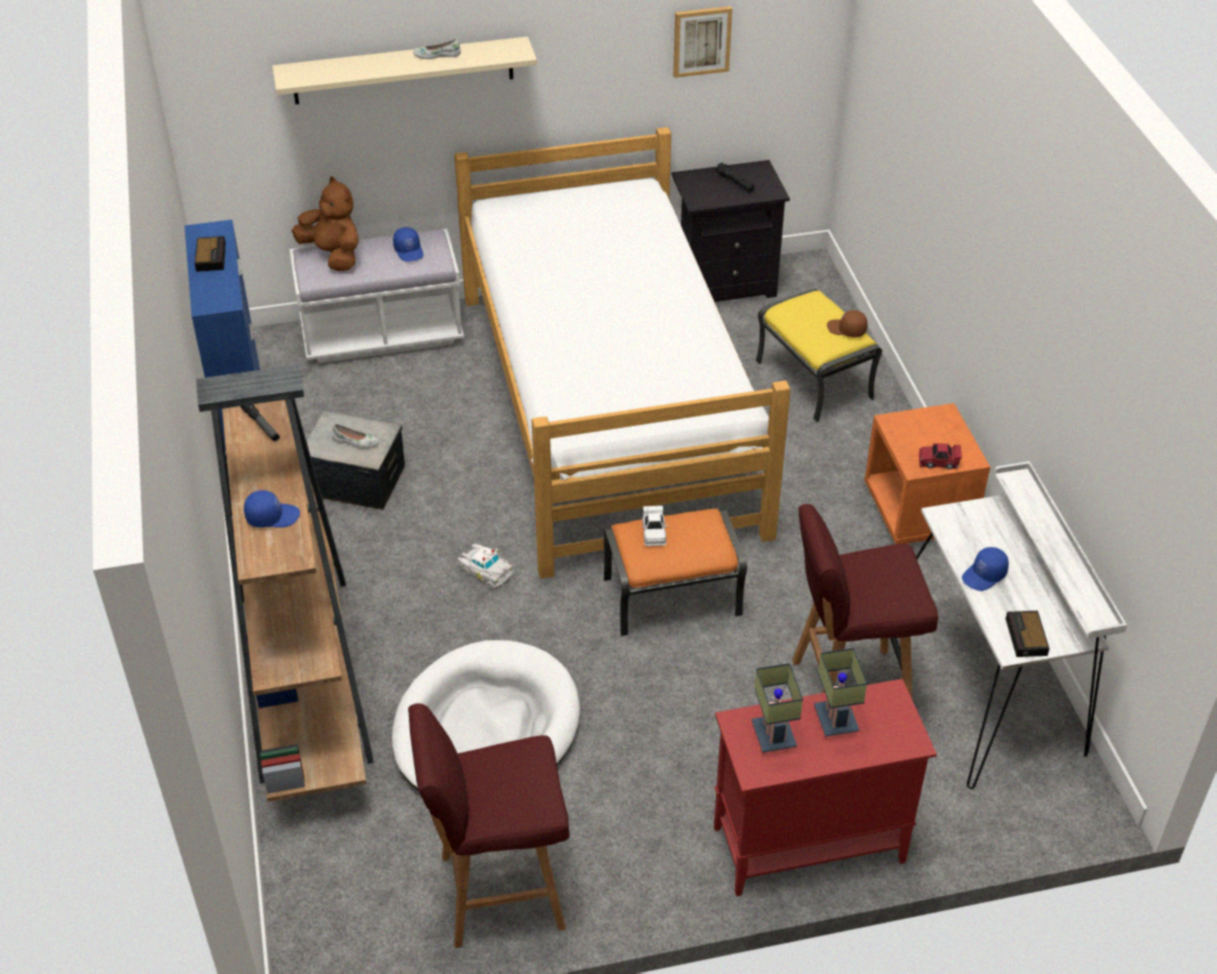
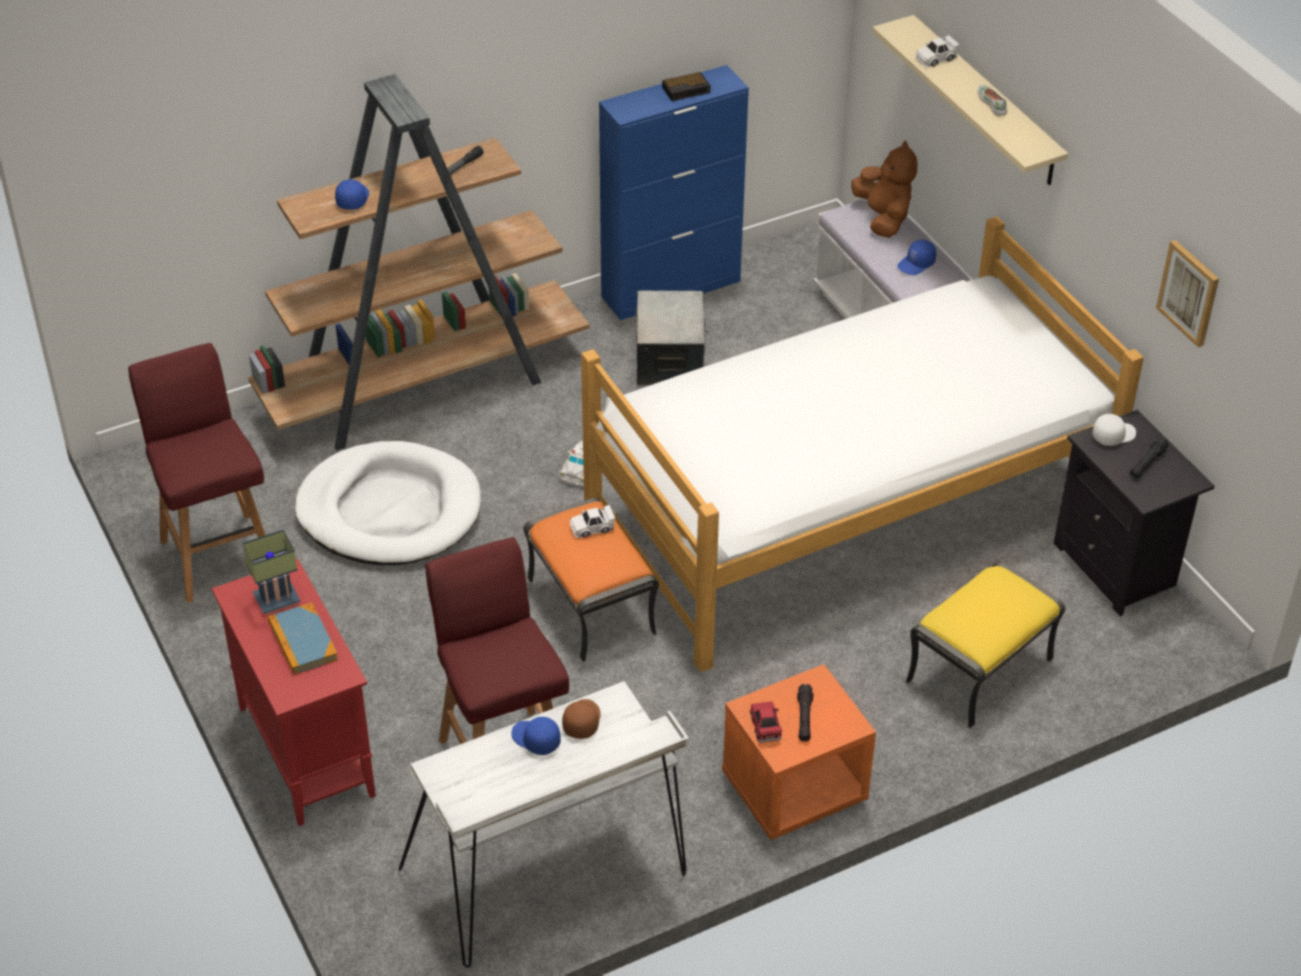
camera: 75 degrees right, 0 degrees up
(272, 516) = (352, 199): blue cap -> blue cap turned 150 degrees counterclockwise
(333, 255) = (883, 218): brown plush toy -> brown plush toy turned 45 degrees counterclockwise
(351, 67) = (936, 59): none -> white toy car
(355, 442) = (667, 320): white shoe -> none
(697, 190) = (1113, 435): none -> white cap
(838, 721) = (302, 641): table lamp -> book
(846, 330) = (984, 632): brown cap -> brown cap (581, 721)
(932, 438) = (804, 717): none -> black flashlight
(1026, 638) = (453, 779): alarm clock -> none

